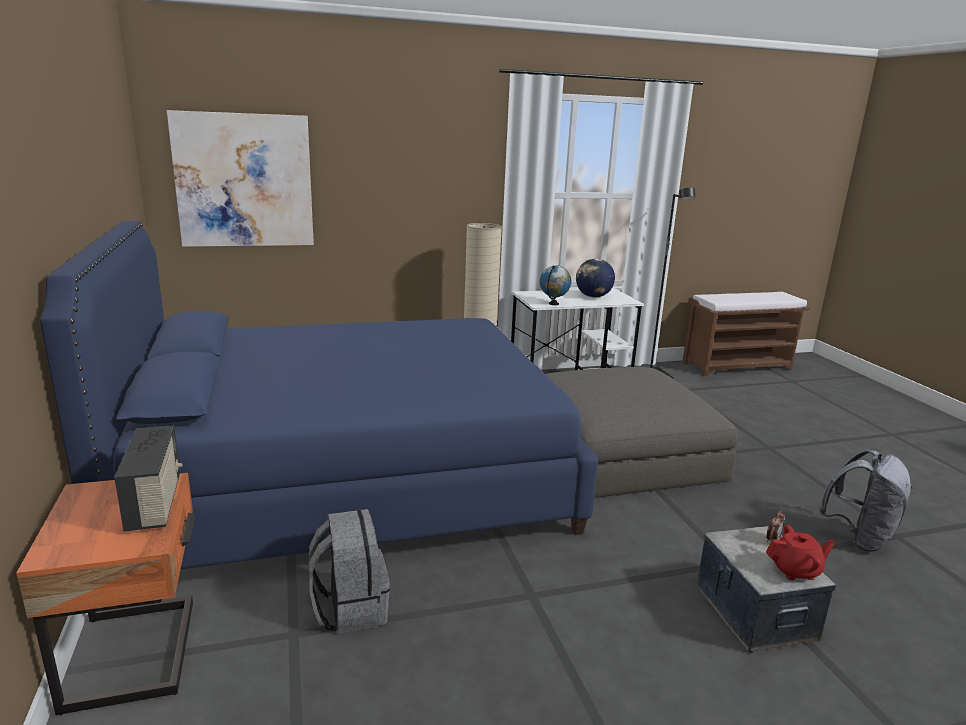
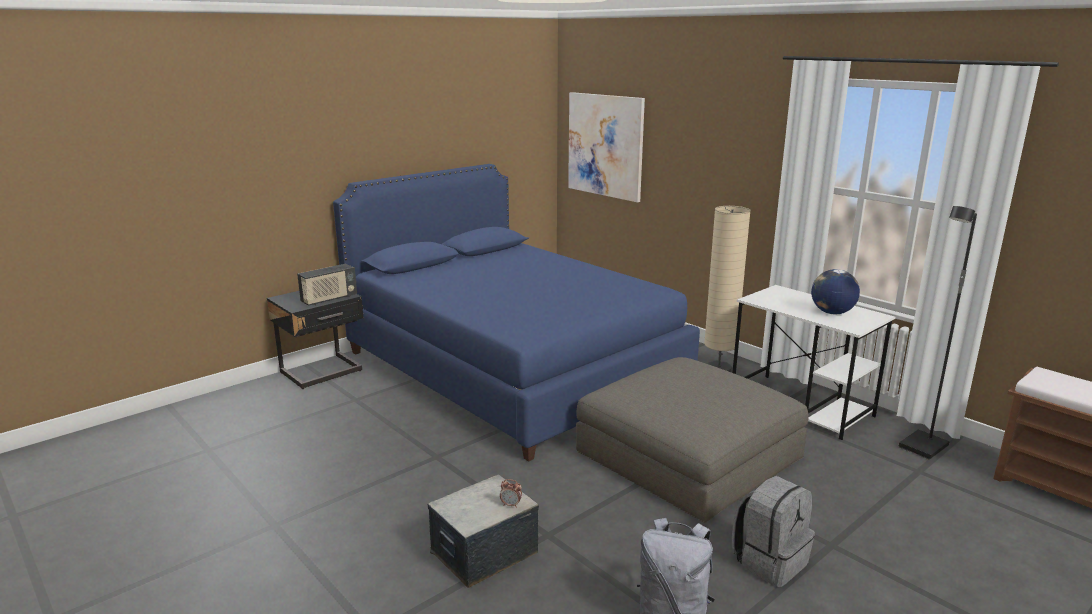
camera: 65 degrees right, 0 degrees up
(137, 653) = (323, 372): orange nightstand -> black nightstand
(350, 608) = (385, 406): grey backpack -> grey backpack (769, 561)
(553, 304) = (767, 303): globe -> none
(795, 571) = (470, 517): red teapot -> none

